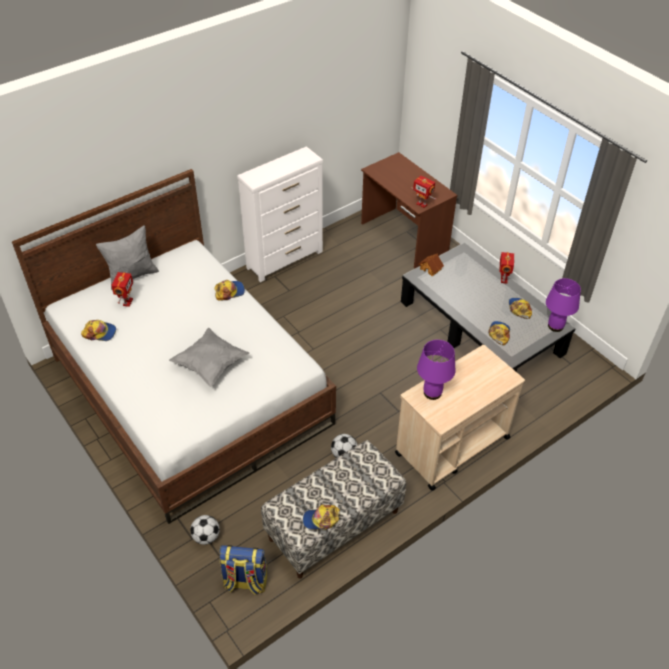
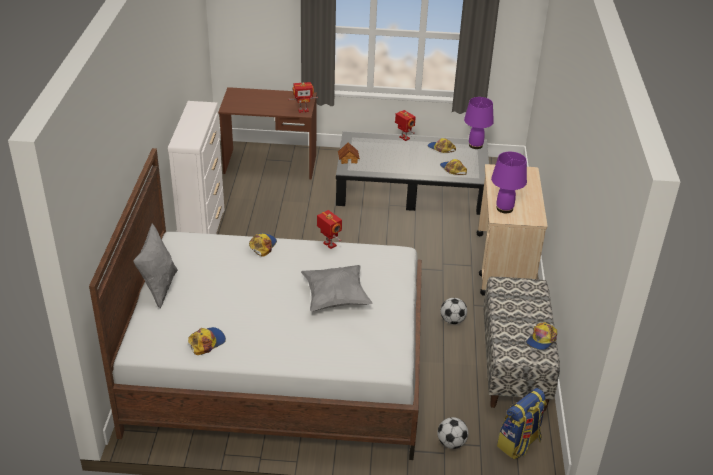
camera: 50 degrees left, 10 degrees down
(127, 302) = (190, 307): toy robot -> toy robot (329, 245)

